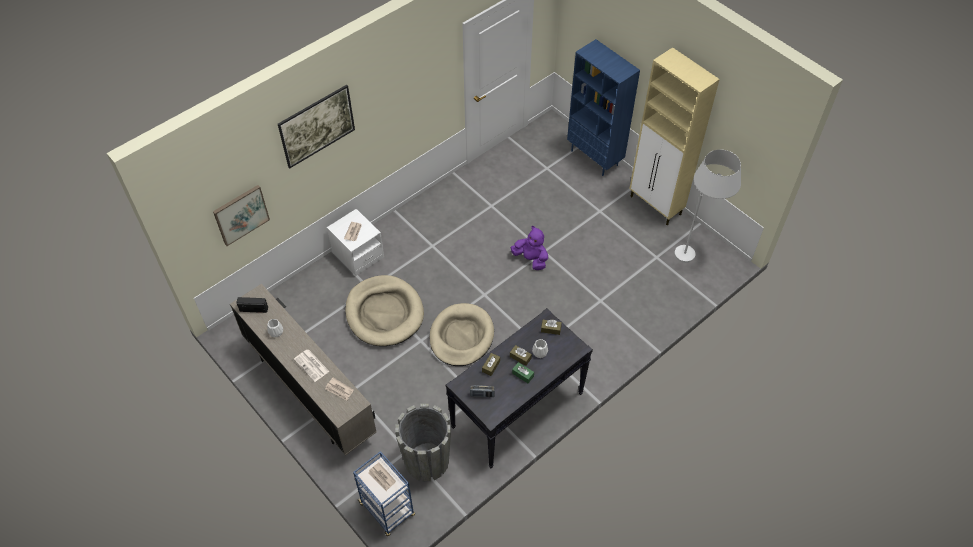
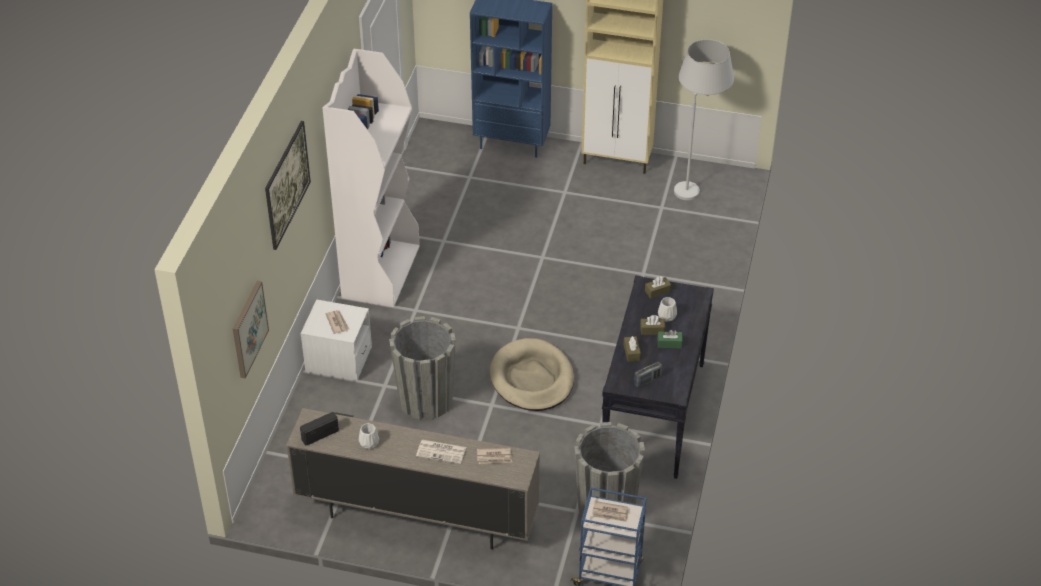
camera: 35 degrees left, 10 degrees down
(384, 313) = (425, 400): beige dog bed -> grey planter
(434, 207) = (380, 271): none -> white bookcase
(531, 259) = (535, 270): purple plush toy -> none

